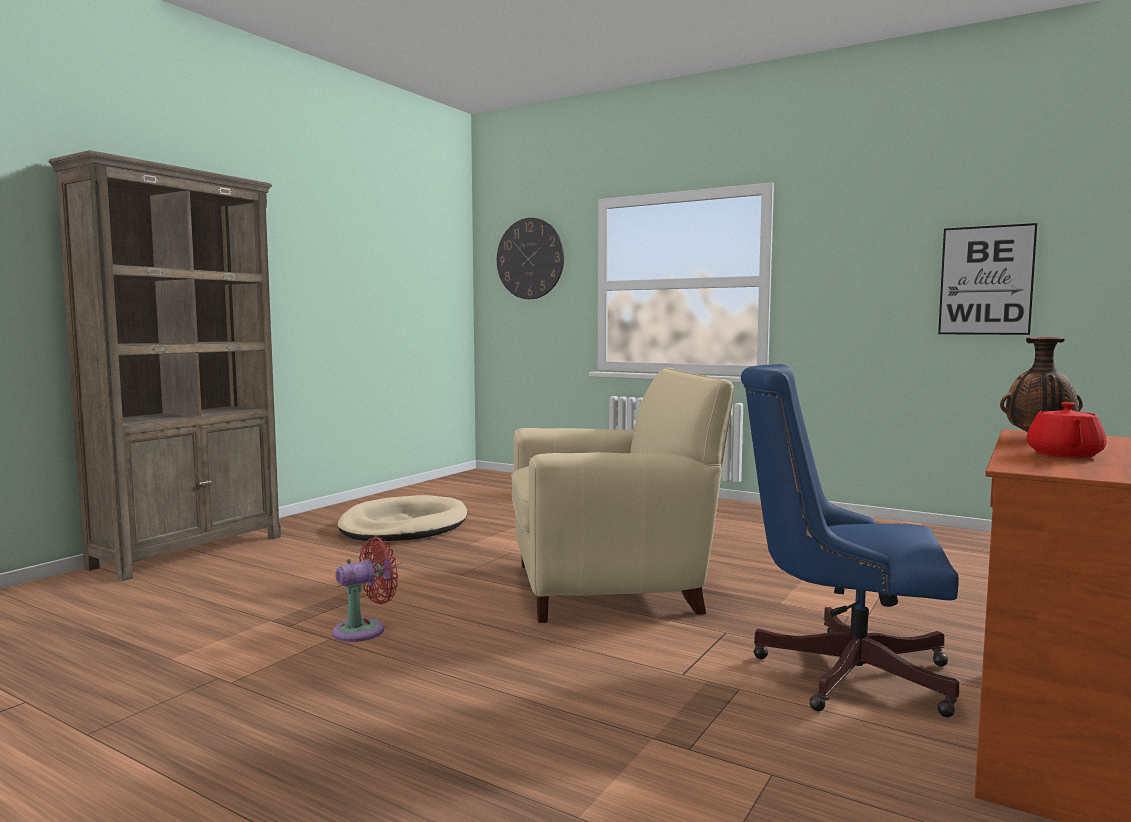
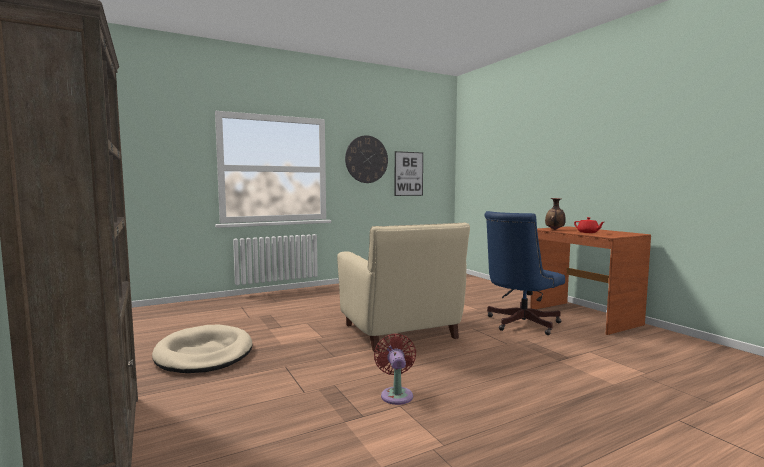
camera: 60 degrees left, 0 degrees up
(530, 258) = (154, 145): wall clock -> wall clock (366, 159)
(610, 587) = (400, 332): beige armchair -> beige armchair turned 135 degrees clockwise

